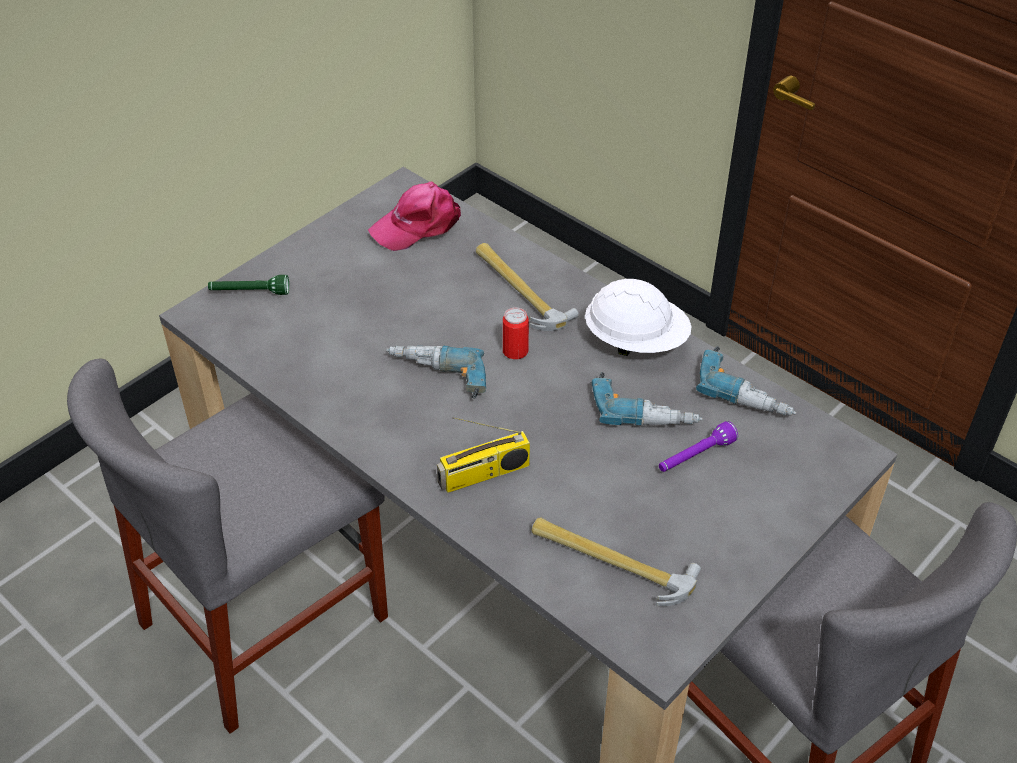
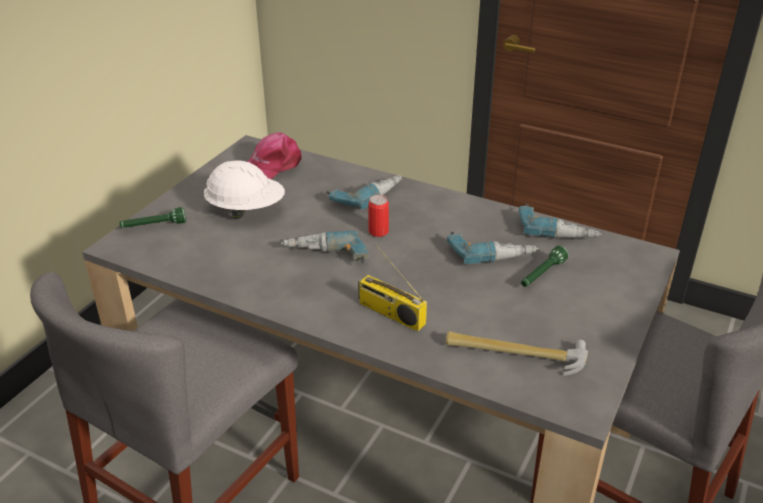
camera: 15 degrees left, 10 degrees down
(484, 475) = (390, 313): radio -> radio turned 75 degrees clockwise
(520, 290) = (365, 194): hammer -> power drill
(636, 341) = (464, 212): white hard hat -> white hard hat (246, 210)
(695, 456) = (542, 274): purple flashlight -> green flashlight

